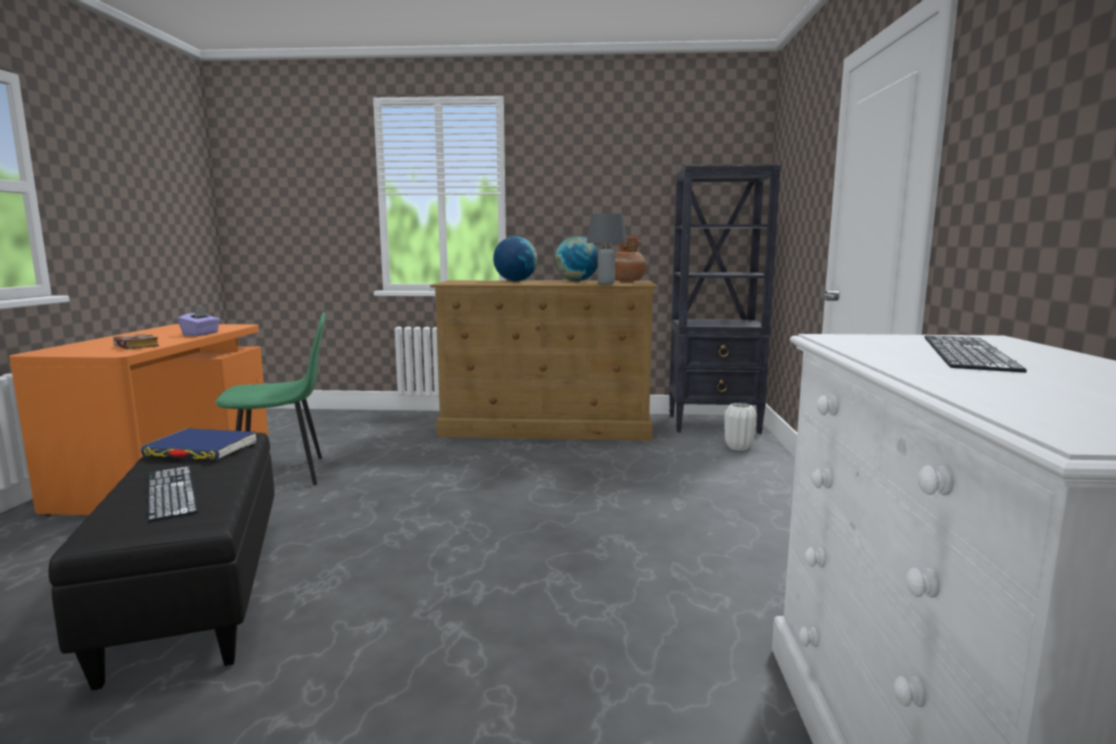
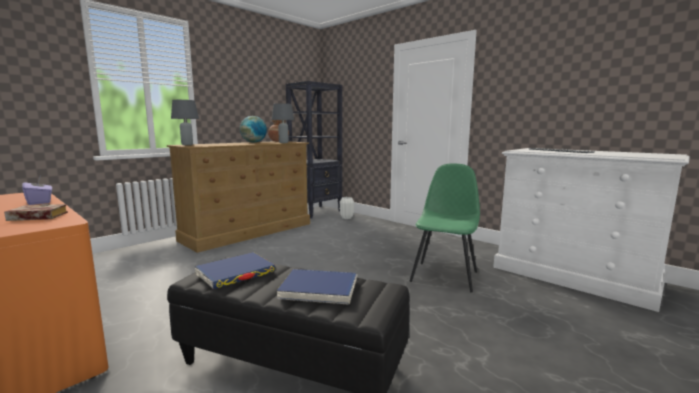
camera: 50 degrees left, 0 degrees up
(171, 492) = (319, 289): keyboard -> blue book
(282, 474) = (147, 304): green chair -> green chair (444, 276)
(462, 281) = (187, 145): none -> grey table lamp
(515, 281) = (220, 143): globe -> none

